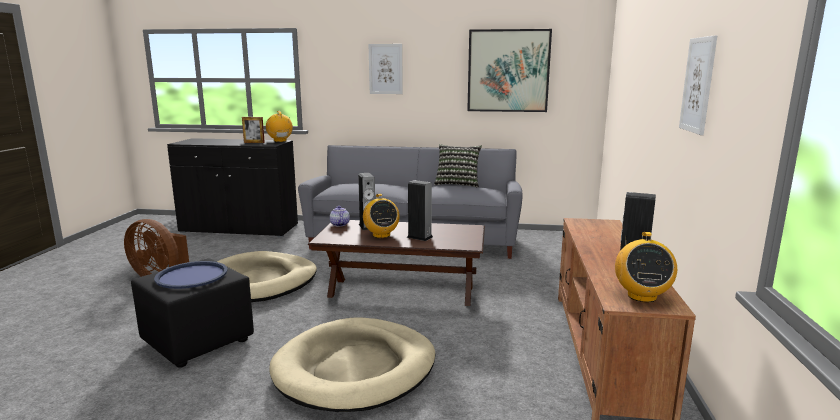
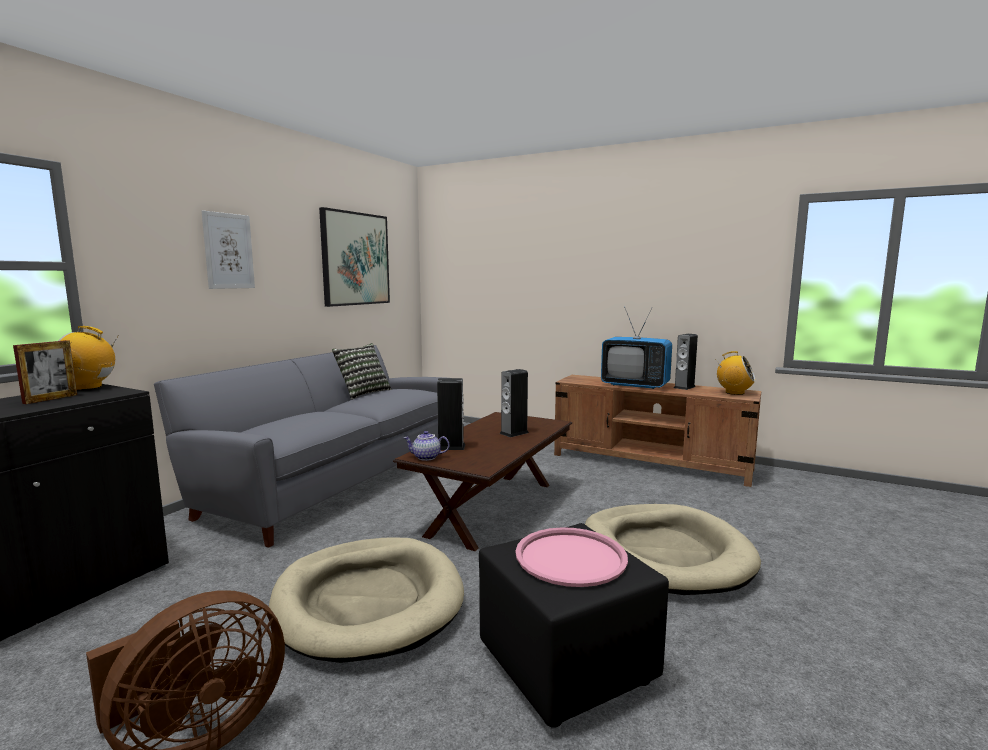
camera: 70 degrees left, 5 degrees down
(192, 276) = (571, 557): blue tray -> pink tray
(381, 235) = (492, 445): radio -> none
(599, 246) = (635, 385): none -> television
(698, 85) = (659, 263): picture -> none

